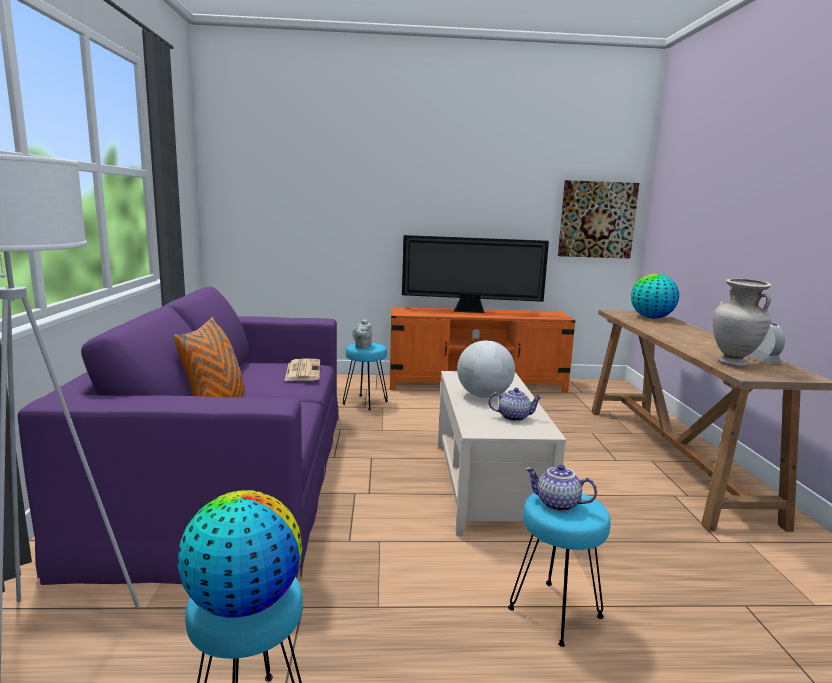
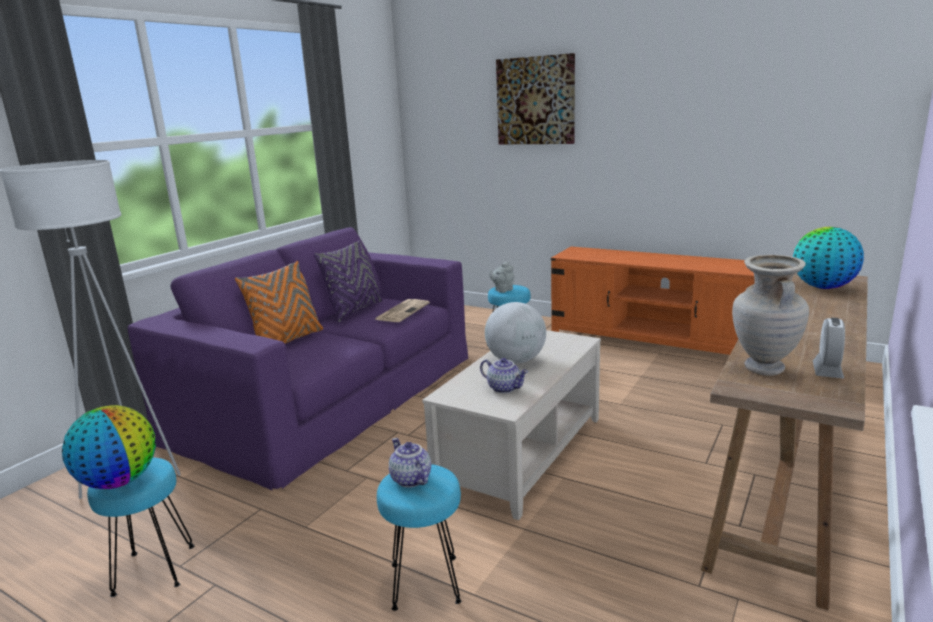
camera: 35 degrees right, 5 degrees up
(247, 375) = (354, 310): none -> purple pillow
(471, 311) = (651, 257): television -> none
(597, 219) = (838, 139): picture -> picture (536, 101)

